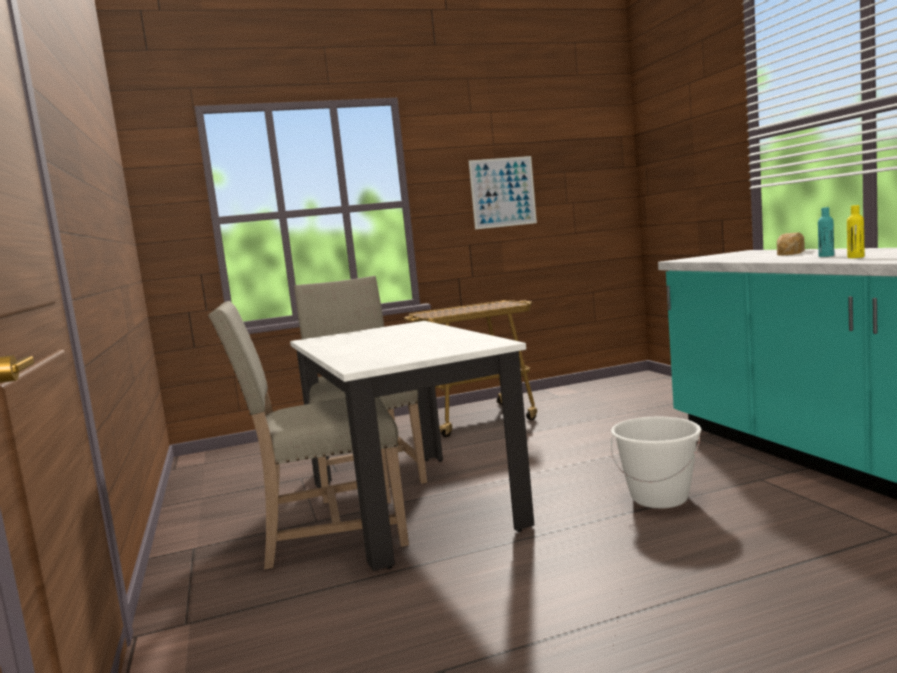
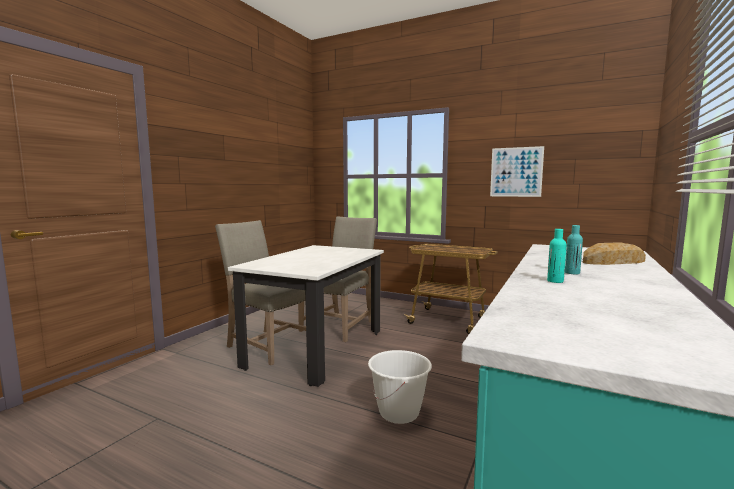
camera: 45 degrees right, 0 degrees up
(855, 257) = (555, 281): yellow bottle -> turquoise bottle

